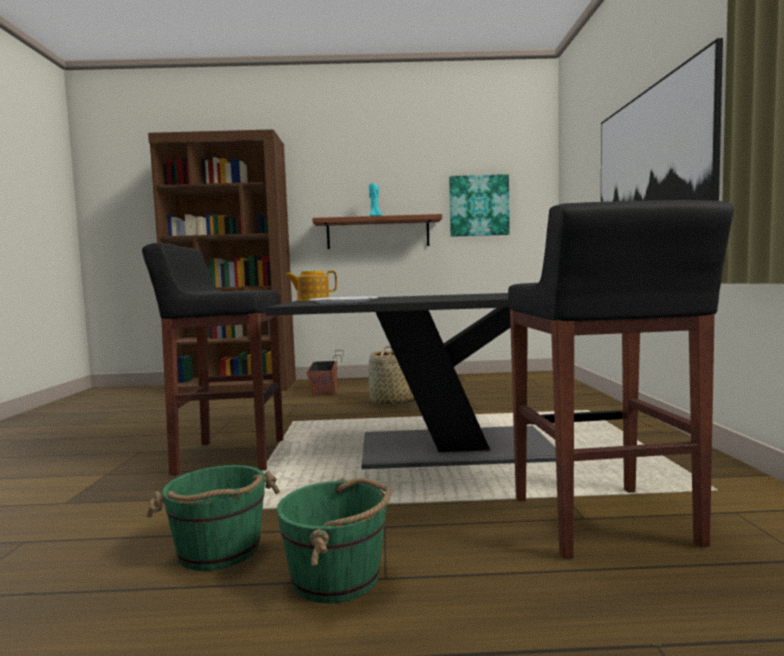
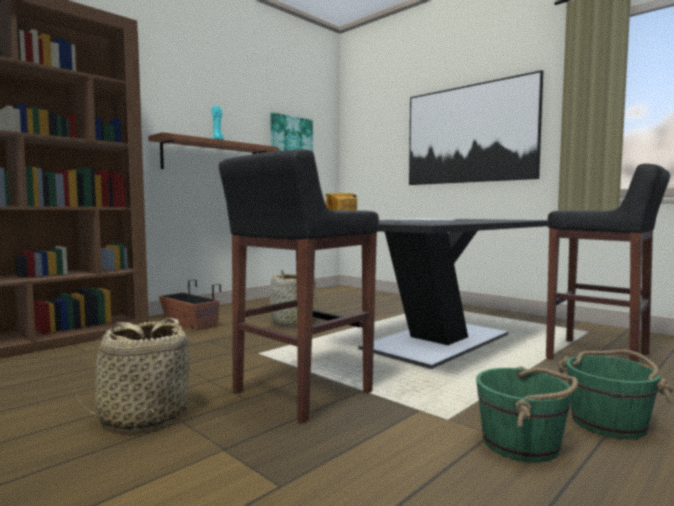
camera: 45 degrees left, 0 degrees up
(136, 443) = (143, 416): none -> basket

